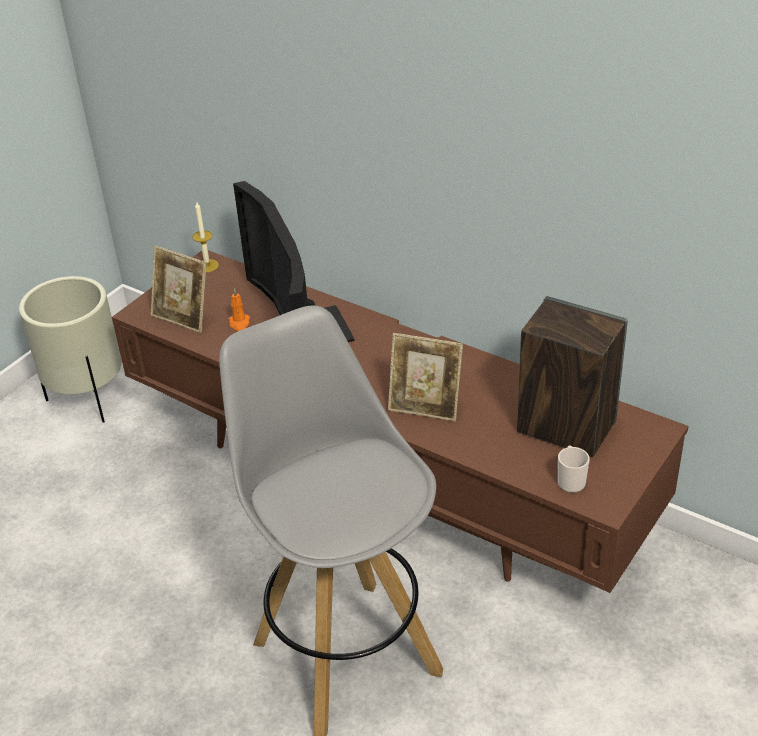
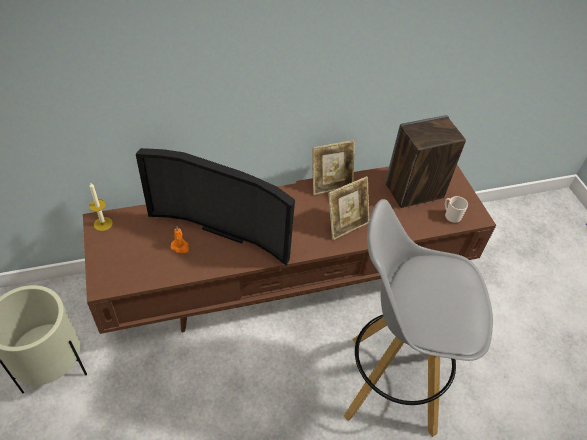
camera: 55 degrees left, 10 degrees up
(183, 318) = (139, 268): picture frame -> picture frame (330, 185)

